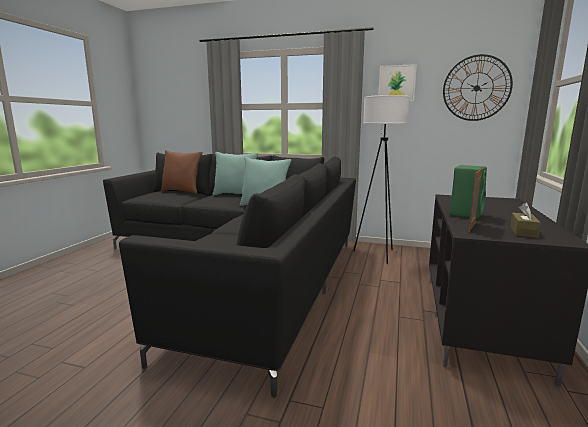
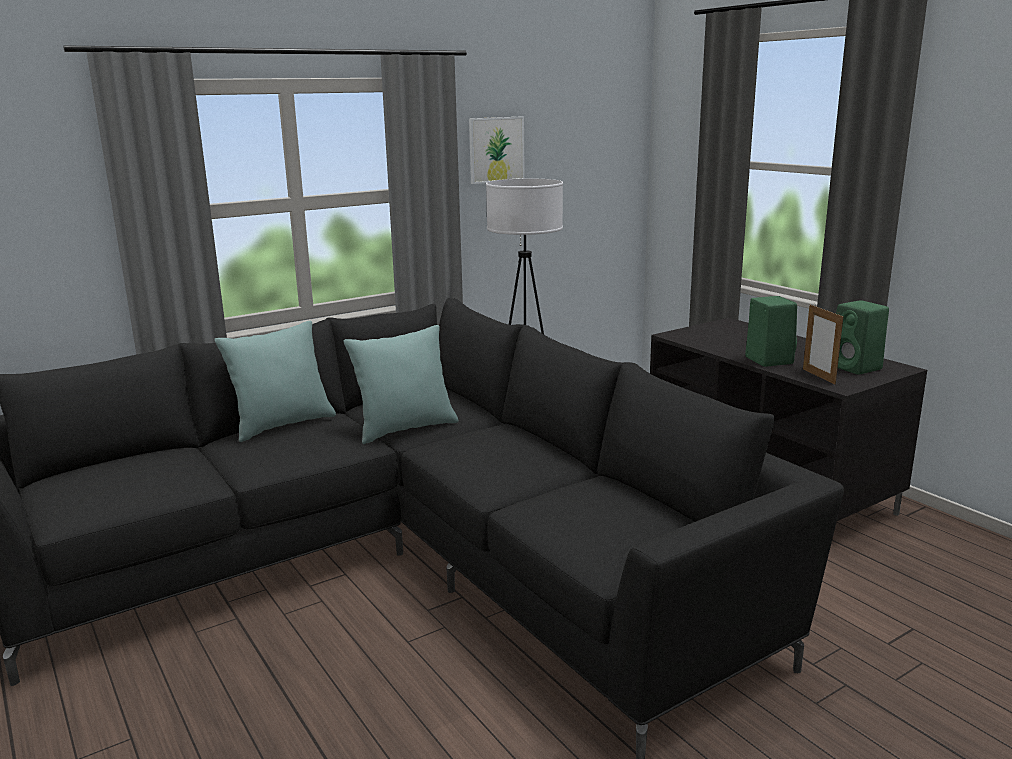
camera: 50 degrees left, 5 degrees up
(182, 191) = (132, 459): brown pillow -> none
(476, 88) = (597, 154): wall clock -> none
(523, 232) = (856, 368): brown tissue box -> green speaker

